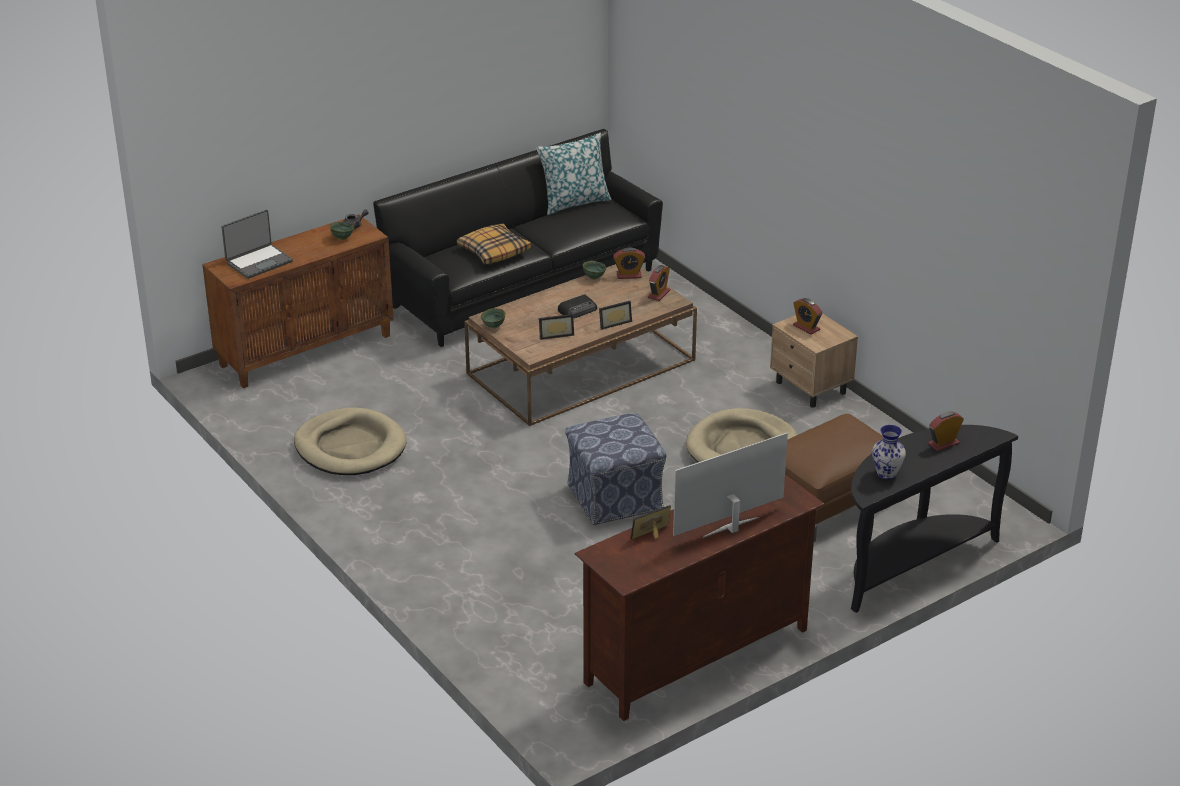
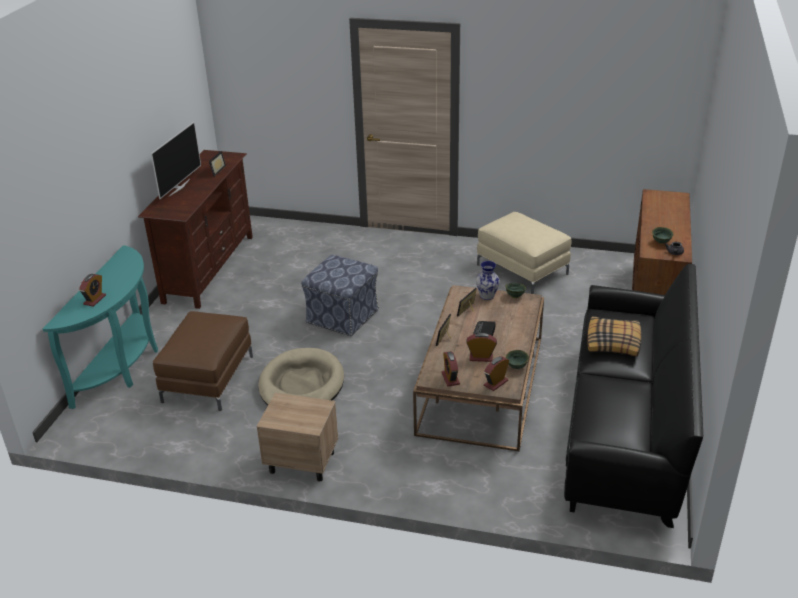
camera: 140 degrees right, 0 degrees up
(258, 262) = (666, 207): laptop -> none
(350, 447) = (522, 269): beige dog bed -> beige ottoman
(574, 202) = (650, 427): pillow -> none
(806, 327) = (305, 411): alarm clock -> alarm clock (481, 358)
(886, 474) = (121, 267): vase -> vase (486, 296)
(910, 563) = (123, 366): black console table -> turquoise console table

